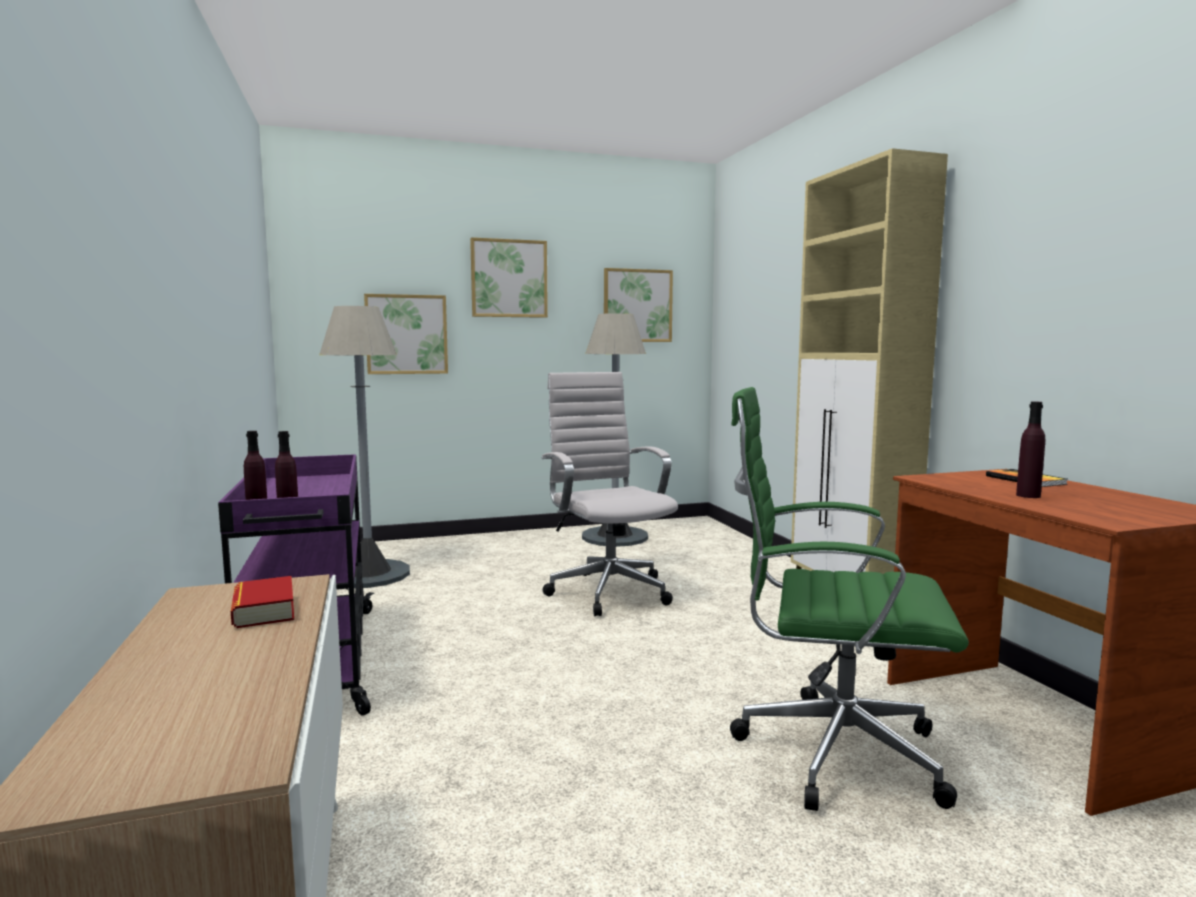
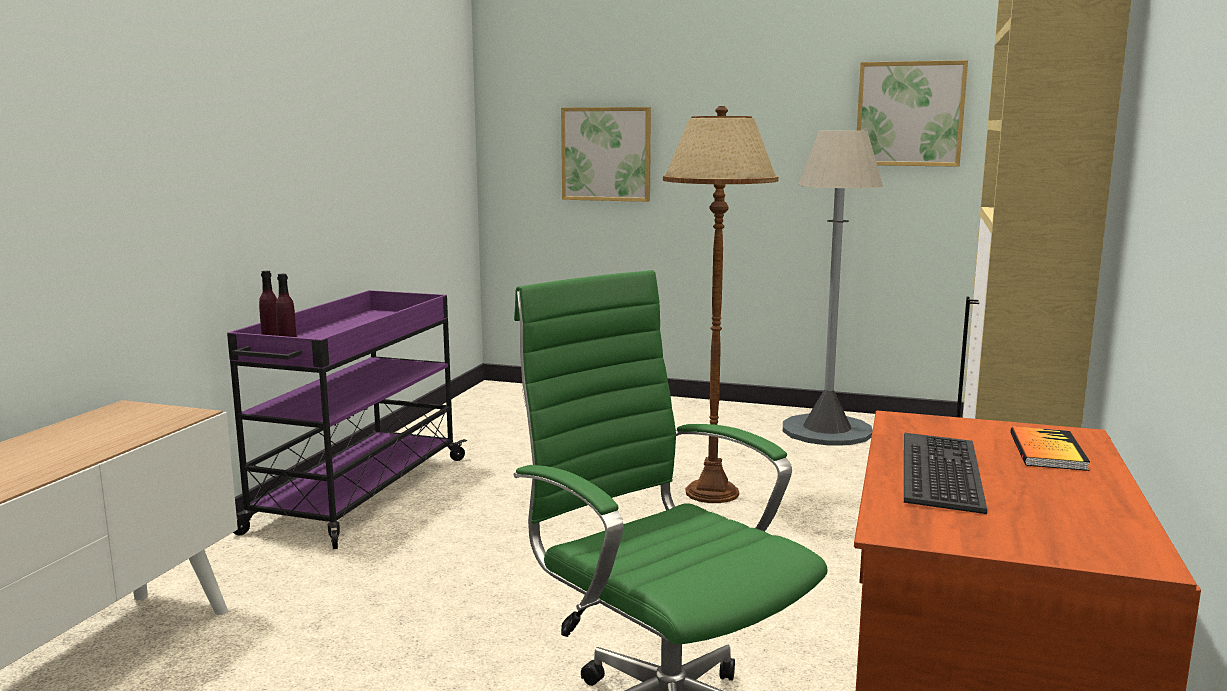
camera: 35 degrees right, 5 degrees up
(264, 610) = (126, 430): book -> none
(369, 574) = (512, 422): grey floor lamp -> none
(509, 278) = (729, 82): picture -> none
(607, 590) = (712, 493): white office chair -> brown floor lamp
(1028, 495) = (943, 472): purple bottle -> keyboard

